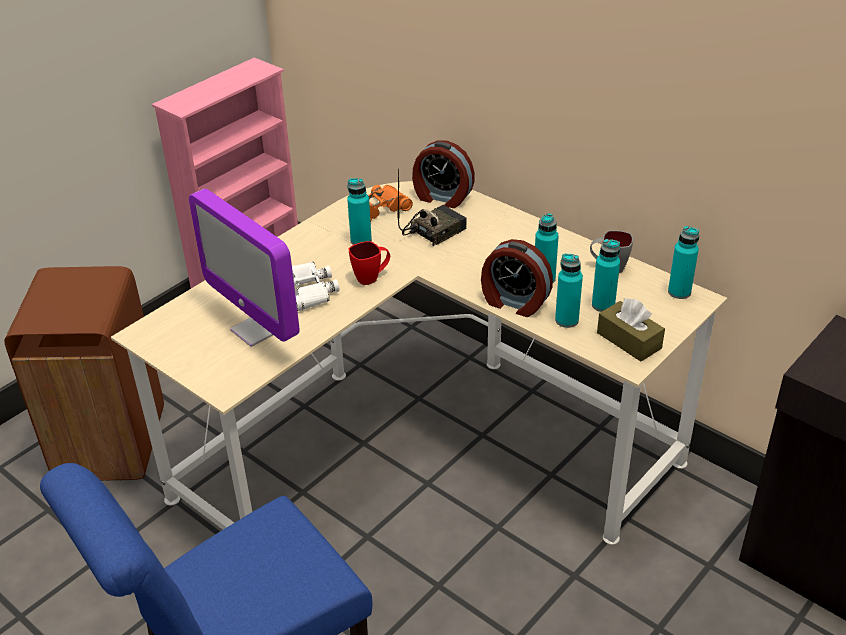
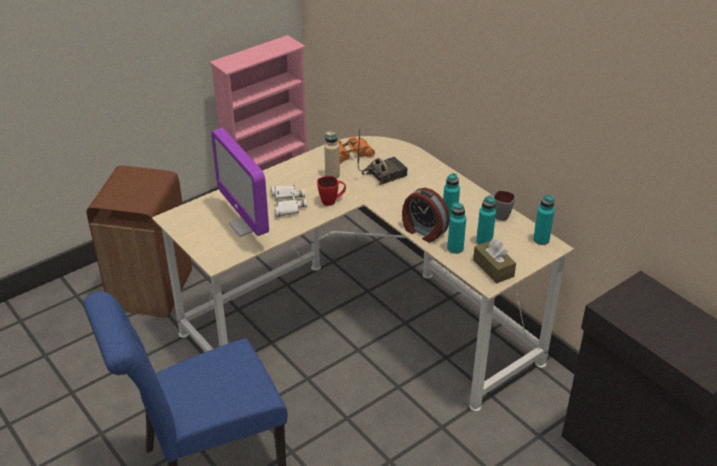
camera: 10 degrees right, 0 degrees up
(361, 241) = (332, 174): turquoise bottle -> beige bottle
(442, 197) = (397, 151): alarm clock -> none

